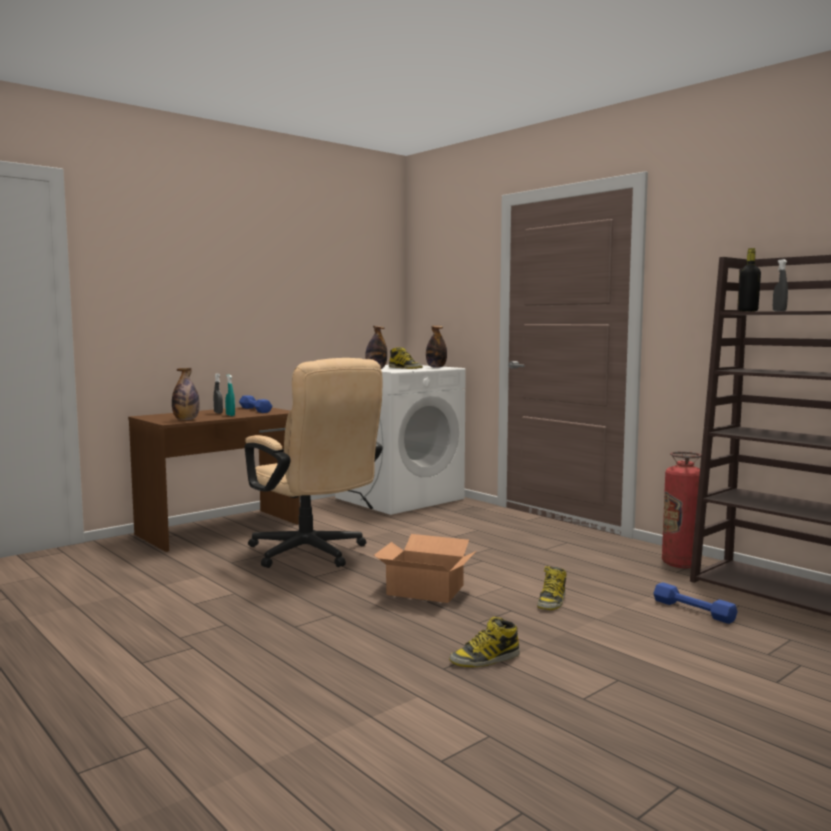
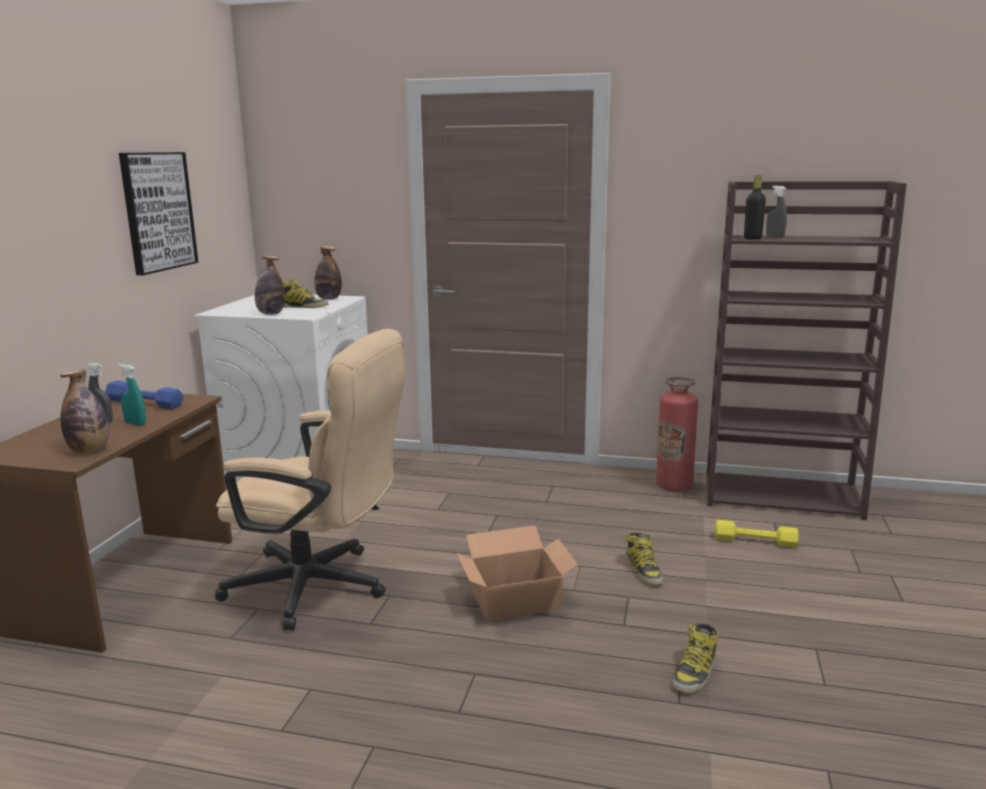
camera: 35 degrees left, 10 degrees up
(312, 292) = (158, 211): none -> picture
(693, 610) = (755, 541): blue dumbbell -> yellow dumbbell

